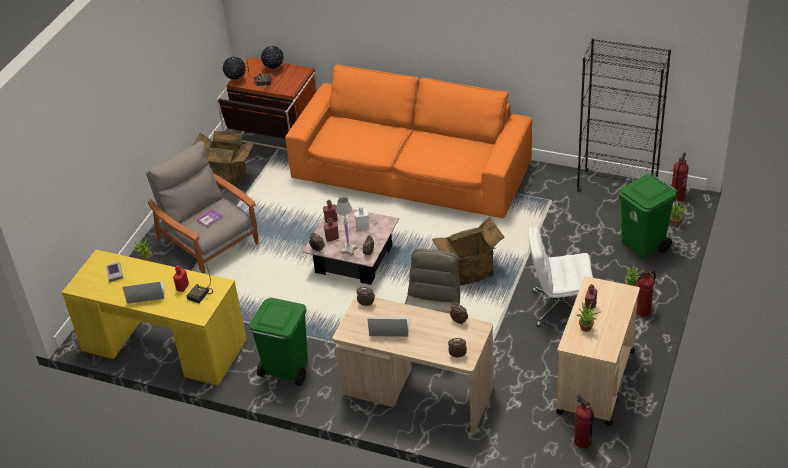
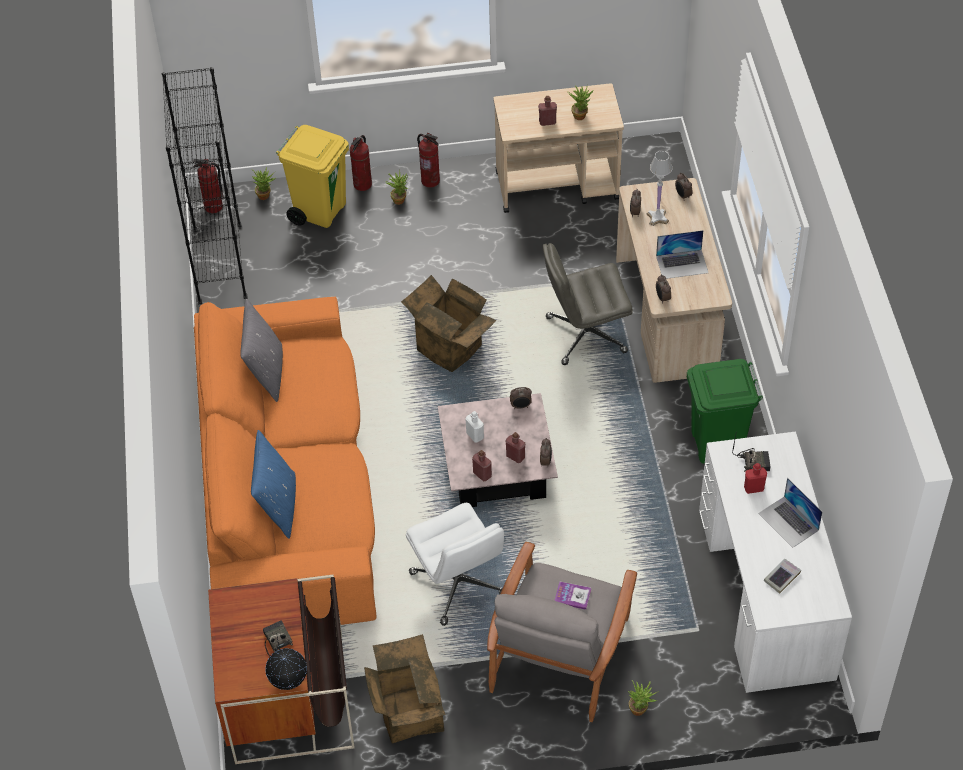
camera: 120 degrees left, 10 degrees up
(163, 344) = (764, 593): yellow desk -> white desk
(274, 69) = (235, 643): globe -> none
(348, 249) = (526, 429): white table lamp -> white table lamp (657, 218)
(364, 122) = (278, 506): none -> blue pillow
(389, 327) = (682, 264): laptop -> laptop turned 75 degrees counterclockwise
(466, 140) = (266, 372): none -> grey pillow
(559, 308) = (466, 247): white office chair -> white office chair (459, 585)
(582, 442) = (642, 171): fire extinguisher -> fire extinguisher (363, 185)
(643, 245) = (320, 210): green trash can -> yellow trash can

